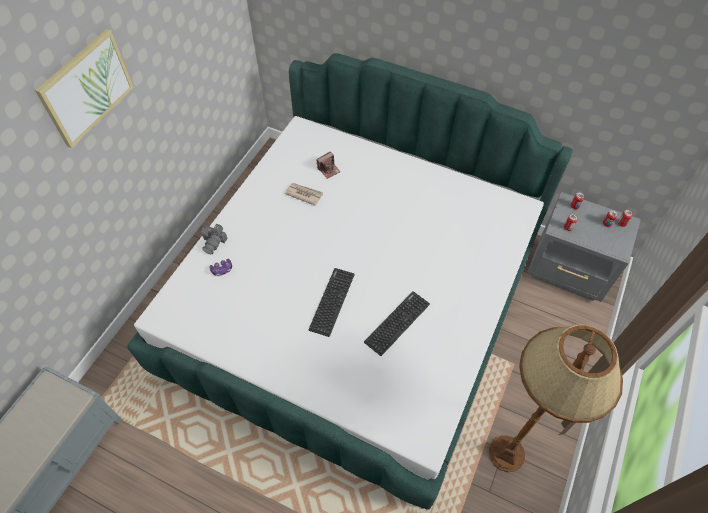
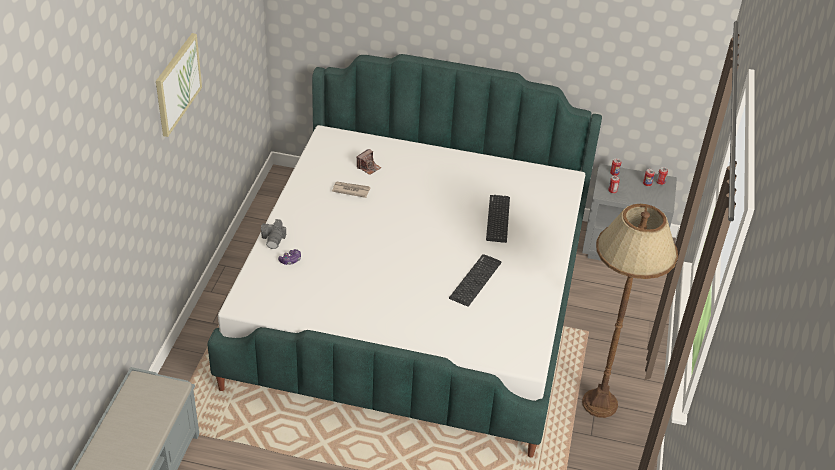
camera: 15 degrees left, 15 degrees down
(332, 301) = (408, 272): keyboard -> keyboard (498, 219)

